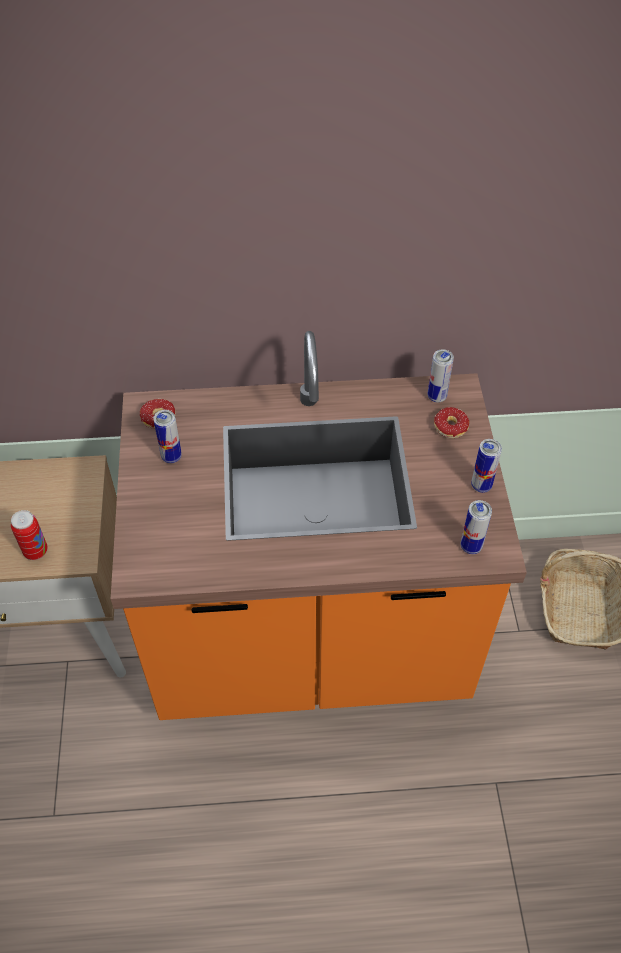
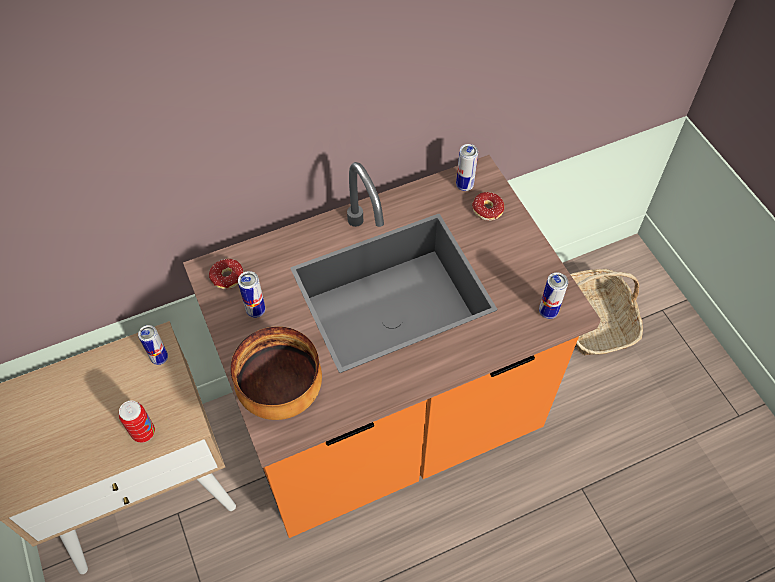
camera: 20 degrees left, 5 degrees up
(160, 540) = (280, 392): none -> bowl
(481, 486) = (534, 255): can -> can (159, 358)

